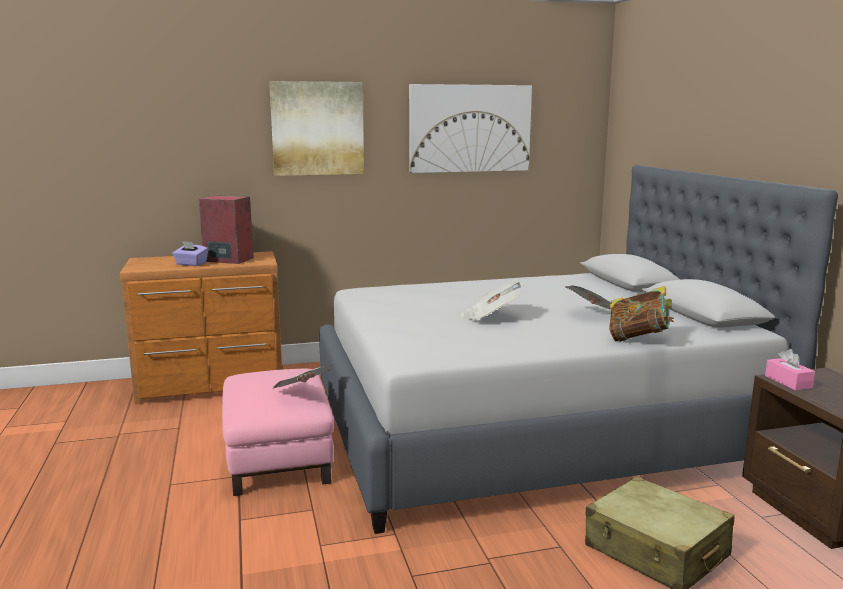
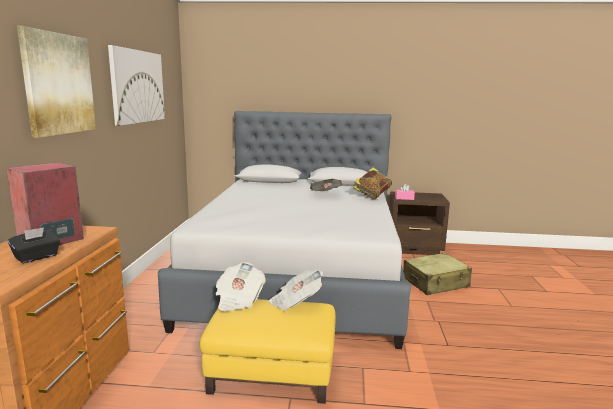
camera: 70 degrees left, 0 degrees up
(191, 264) = (36, 257): purple tissue box -> black tissue box
(279, 458) = (272, 372): pink ottoman -> yellow ottoman
(490, 317) = (309, 209): newspaper -> newspaper (238, 300)

